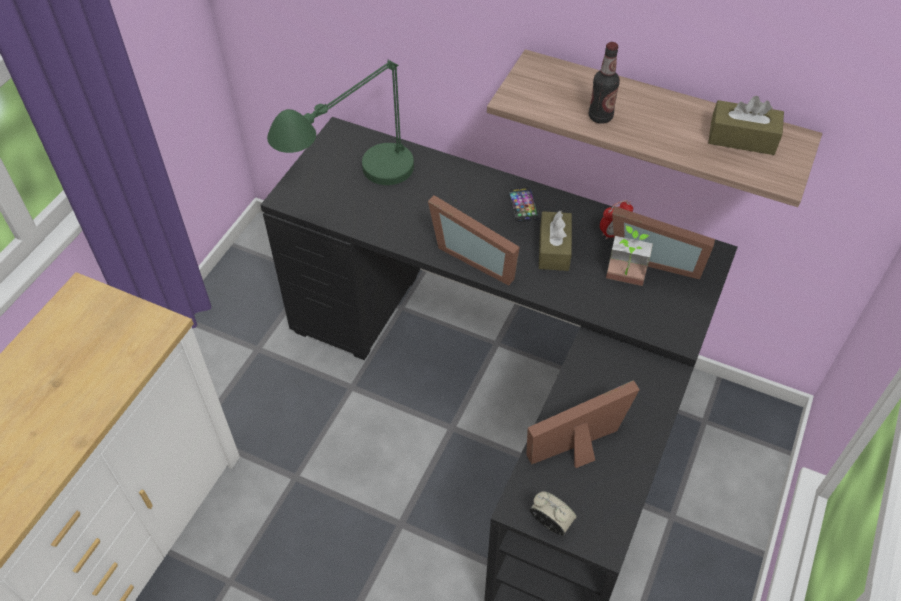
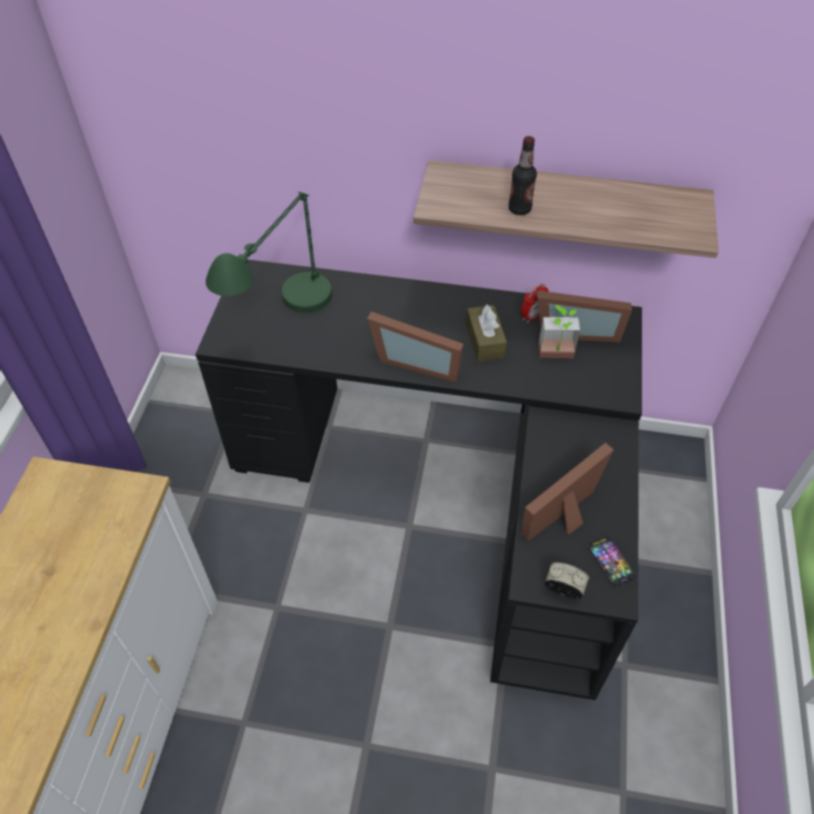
camera: 15 degrees left, 0 degrees up
(523, 205) = (443, 307): phone -> phone (610, 561)
(742, 138) = (649, 206): brown tissue box -> none

